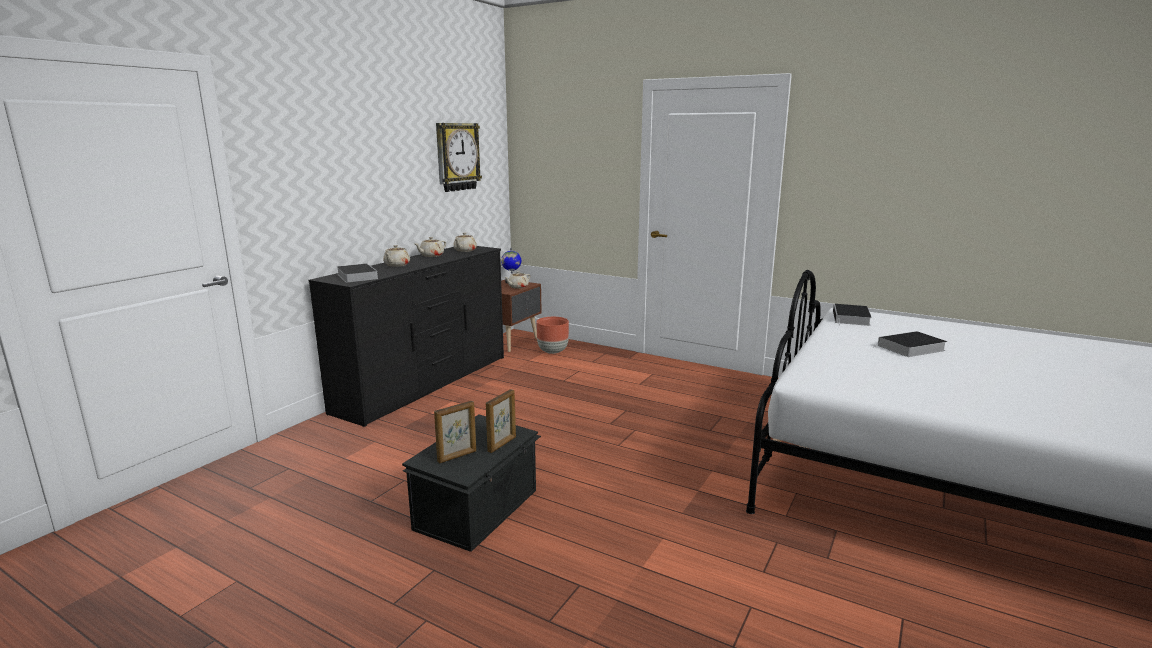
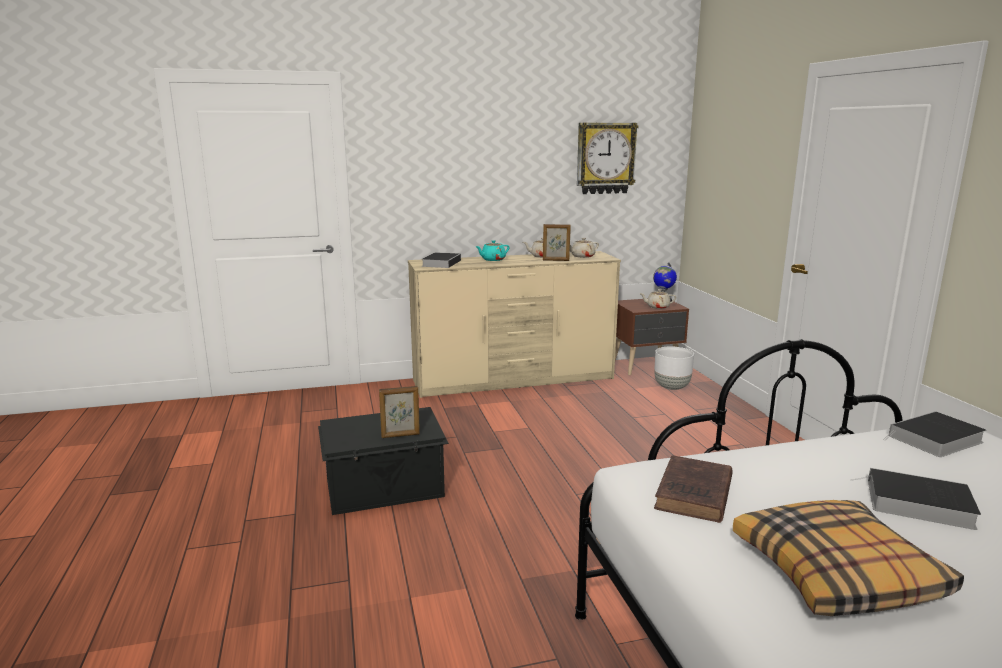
camera: 45 degrees right, 0 degrees up
(396, 265) = (493, 259): beige teapot -> turquoise teapot
(426, 383) = (514, 380): black dresser -> beige dresser
(457, 456) = (356, 430): picture frame -> picture frame (556, 260)
(553, 351) = (672, 387): brown planter -> white planter
(847, 380) = (693, 495): none -> brown book
(960, 387) = (837, 574): none -> pillow

